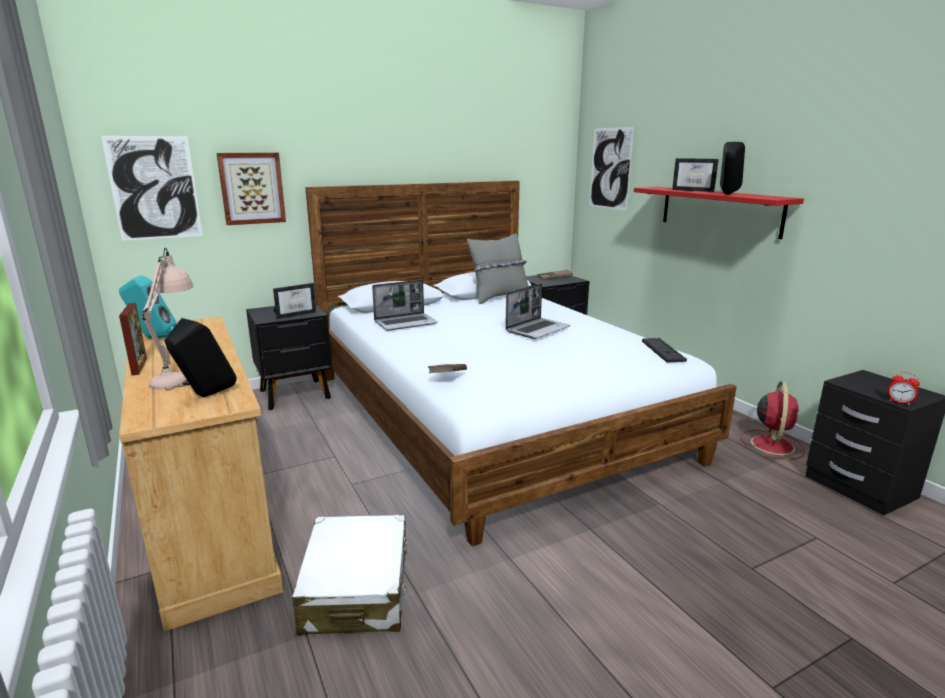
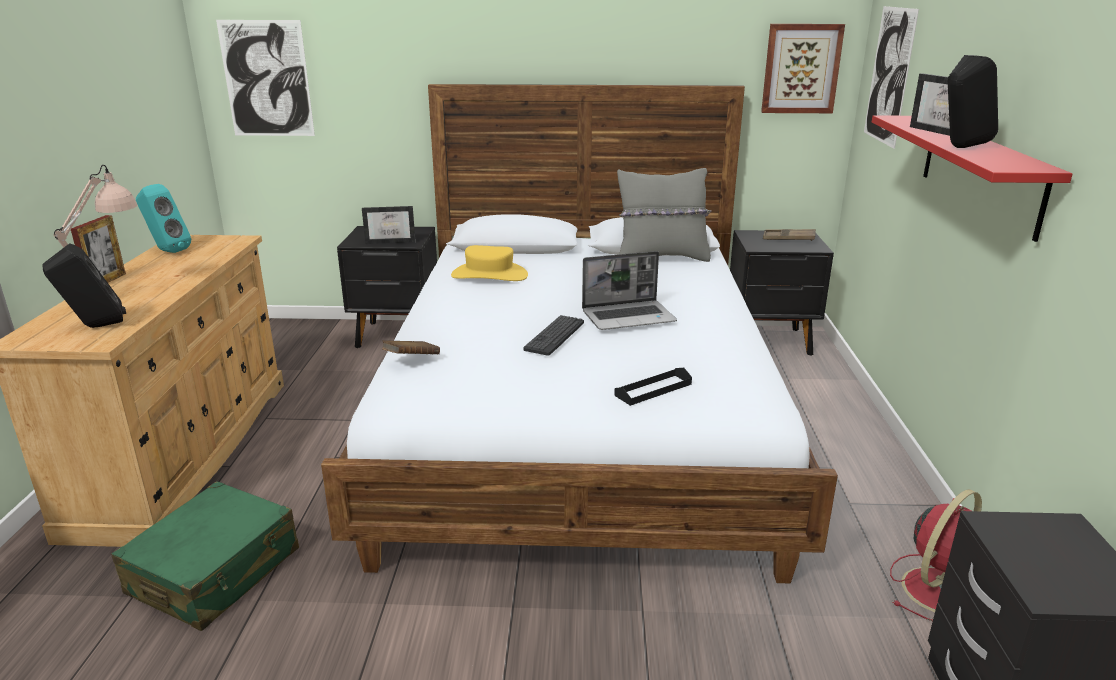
camera: 30 degrees right, 5 degrees up
(252, 188) = (369, 83): picture -> picture (801, 68)
(357, 589) = (215, 572): white suitcase -> green suitcase
(406, 323) = (489, 275): laptop -> yellow hat
(617, 361) = (653, 389): none -> black tray
(663, 351) = (752, 390): keyboard -> keyboard (554, 336)
(899, 402) = (1038, 592): alarm clock -> none

